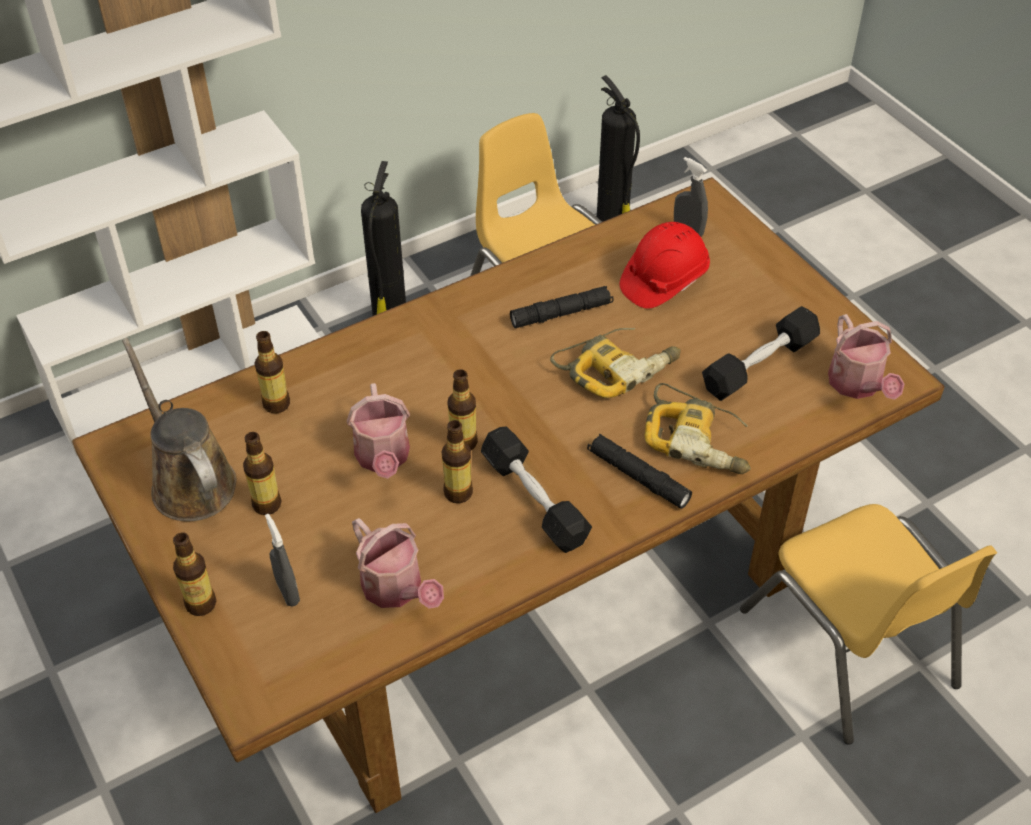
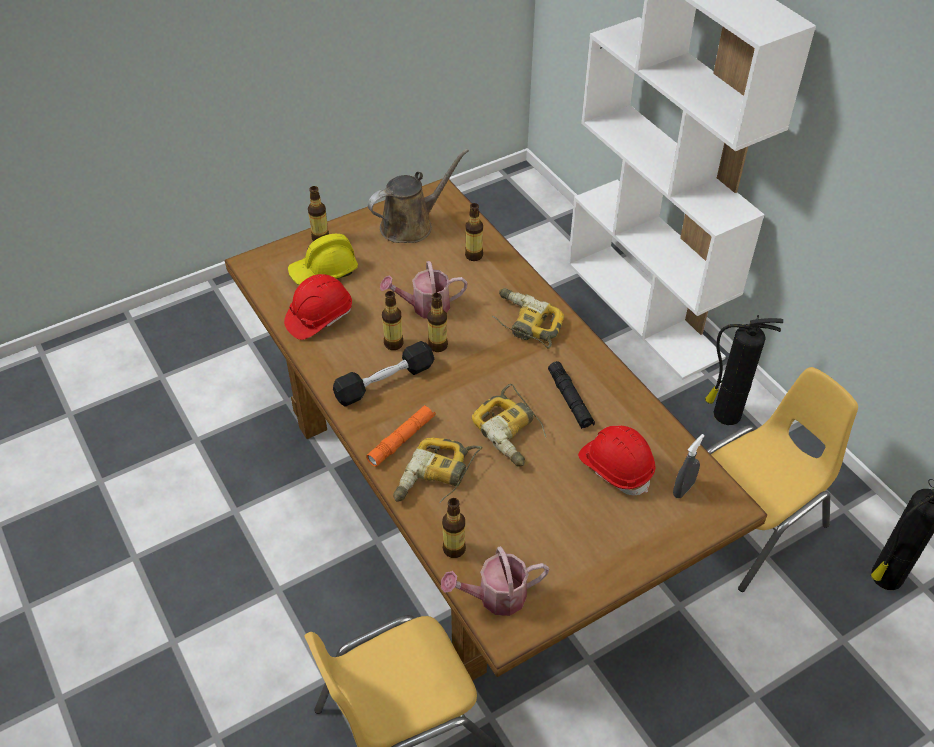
camera: 90 degrees right, 0 degrees up
(266, 504) = (390, 258): bottle -> bottle (454, 549)
(287, 592) = (324, 271): grey spray bottle -> yellow hard hat
(397, 590) = (319, 317): watering can -> red hard hat
(425, 352) = (524, 324): none -> power drill
(638, 477) = (401, 439): black flashlight -> orange flashlight
(759, 365) = (517, 526): black dumbbell -> none

